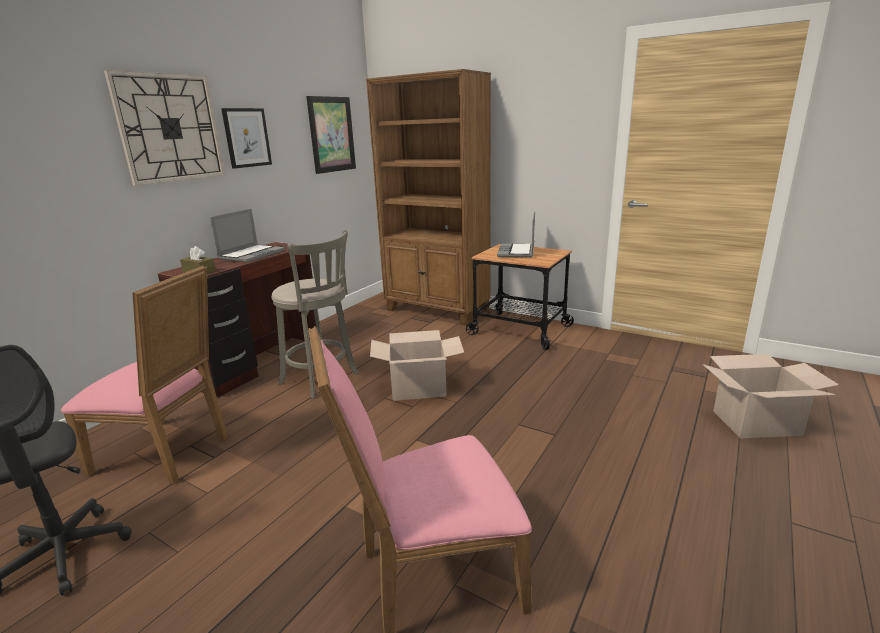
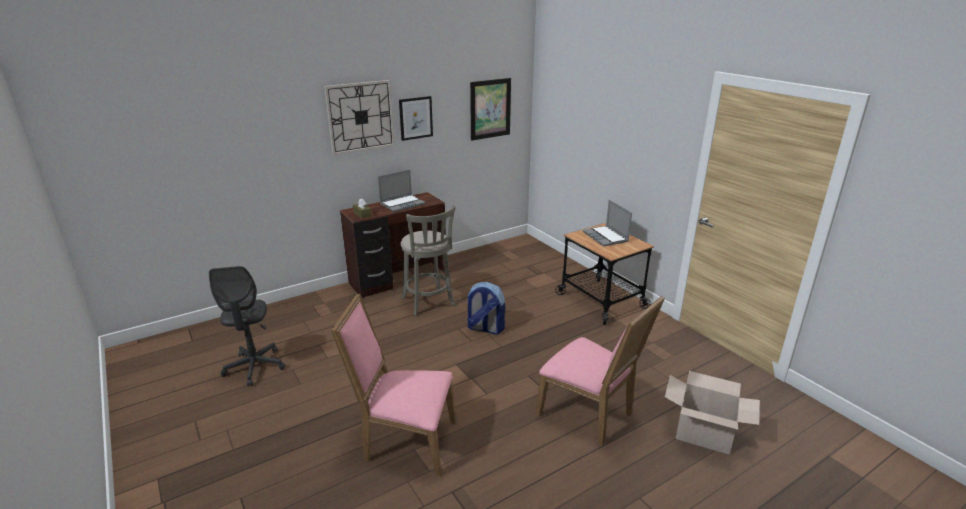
camera: 25 degrees right, 5 degrees up
(169, 453) = (320, 327): pink chair -> pink chair (590, 415)
(418, 388) = (485, 328): cardboard box -> backpack
(437, 310) = (552, 264): brown bookcase -> none
(517, 252) = (606, 237): laptop -> laptop turned 60 degrees counterclockwise

